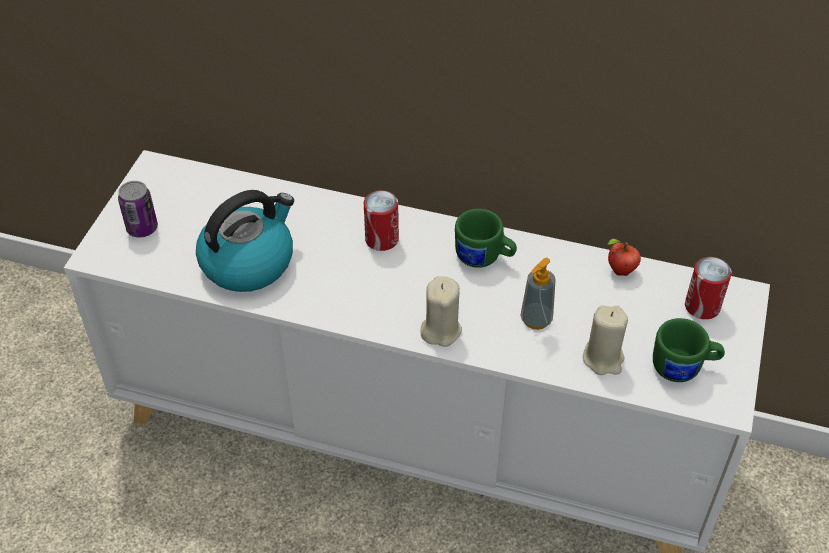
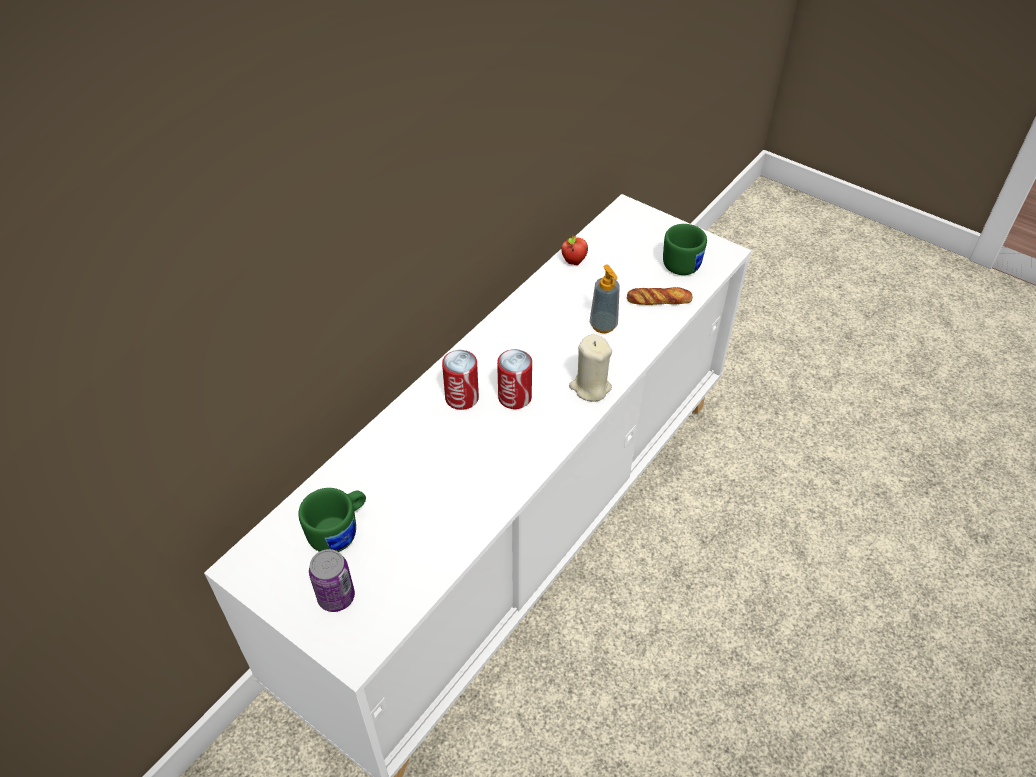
camera: 70 degrees left, 0 degrees up
(248, 262) = (438, 508): kettle -> none
(484, 258) = (520, 336): green mug -> green mug (340, 531)
(603, 358) = (659, 300): beige candle -> bread
(702, 306) = (629, 232): can -> can (514, 397)

